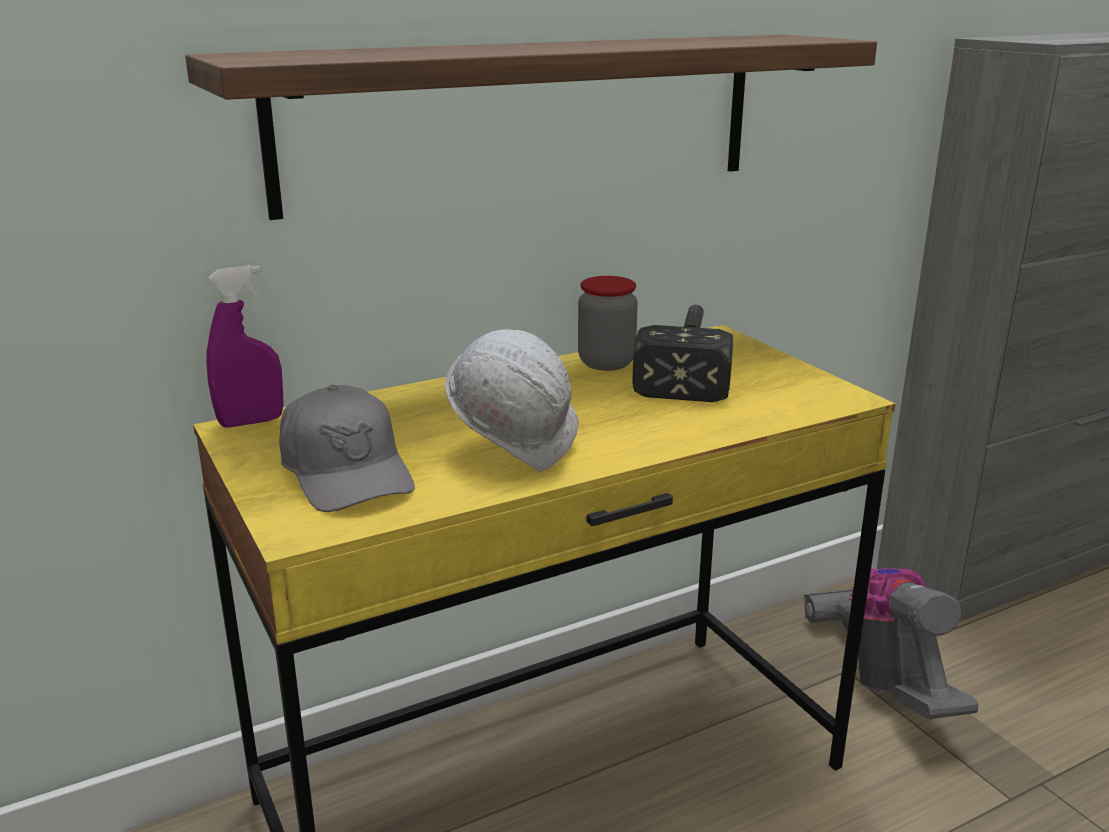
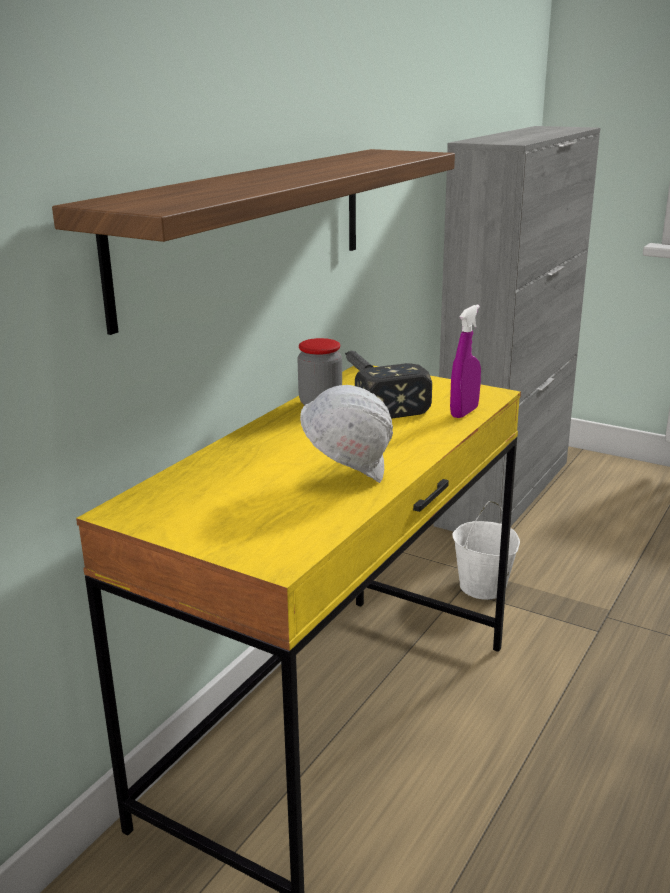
camera: 30 degrees left, 0 degrees up
(251, 422) = (124, 504): purple spray bottle -> purple spray bottle (464, 412)
(347, 472) = (253, 517): grey cap -> none
(882, 678) = (483, 587): vacuum cleaner -> white bucket

